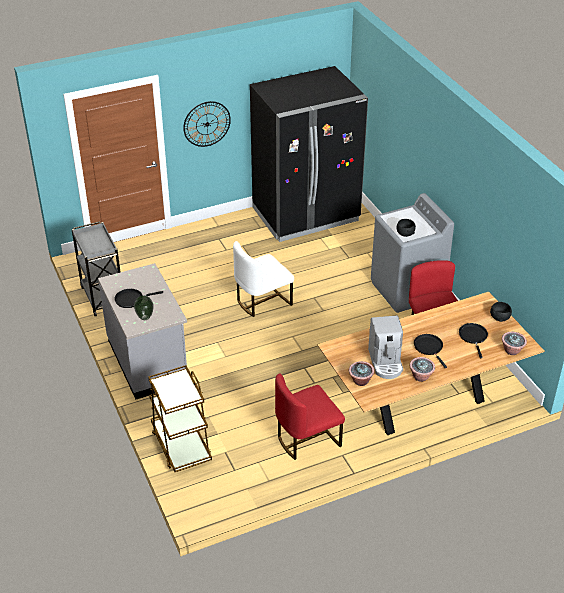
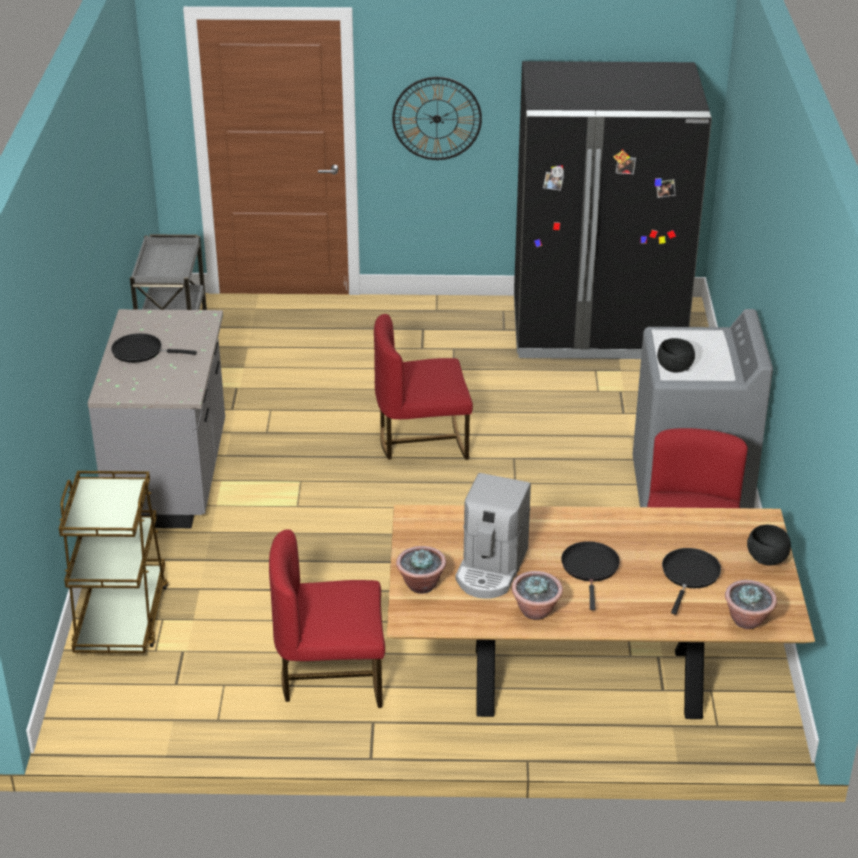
camera: 25 degrees right, 5 degrees down
(145, 317) = (139, 383): vase -> none
(262, 301) = (422, 440): white chair -> red chair

